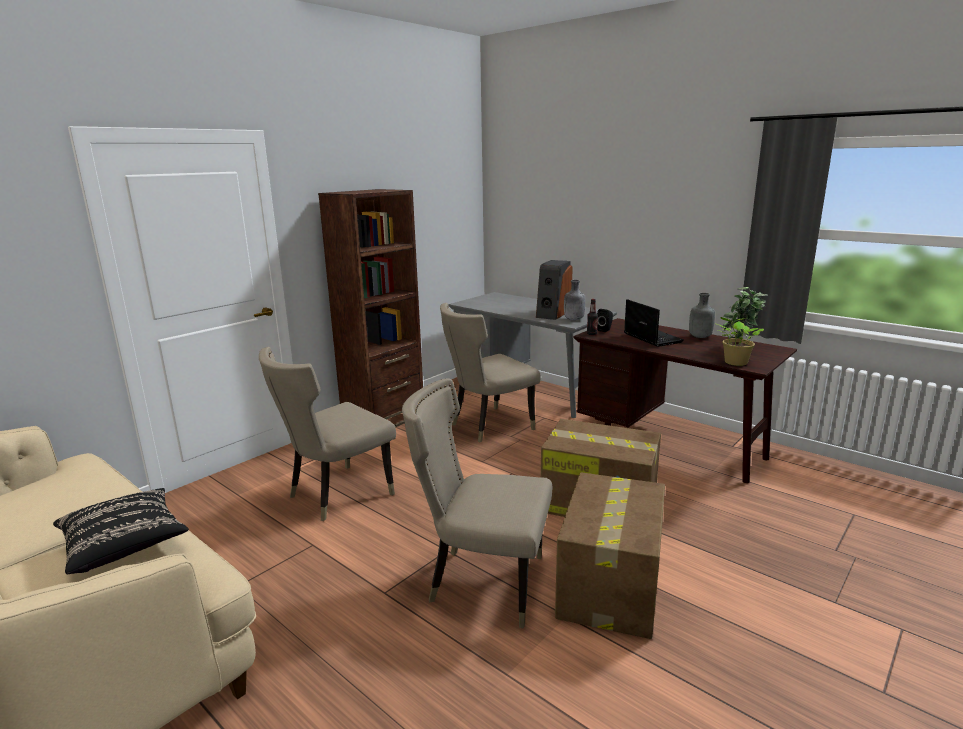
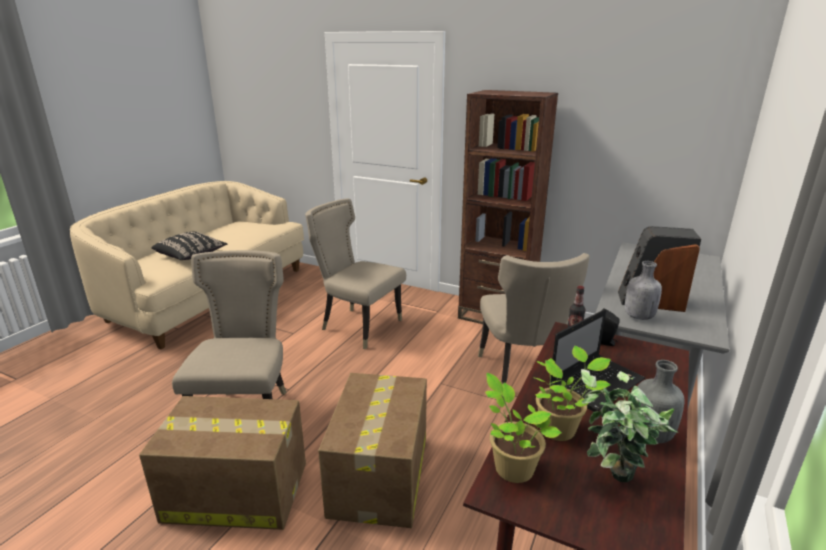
camera: 75 degrees right, 5 degrees up
(488, 426) = (522, 375): beige chair -> beige chair turned 135 degrees counterclockwise
(698, 350) = (560, 429): none -> potted plant

